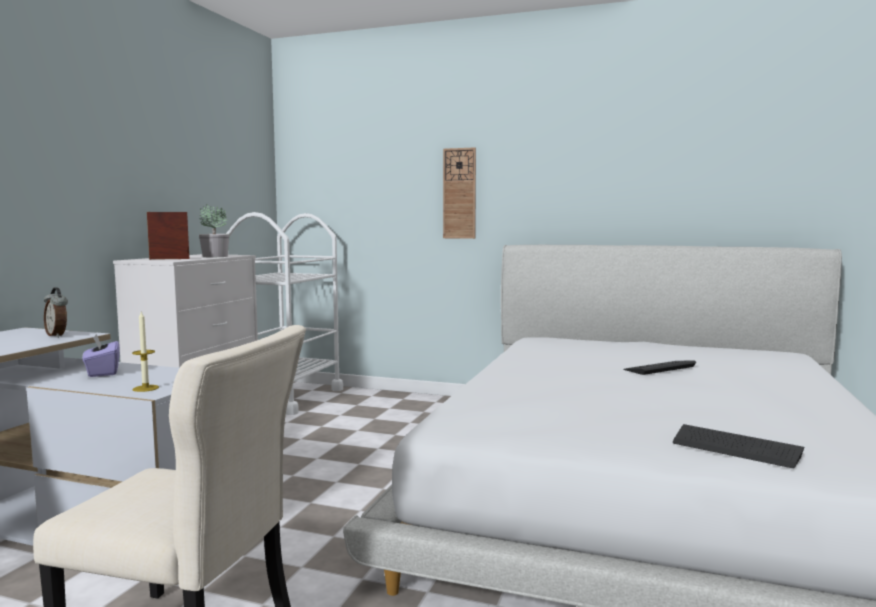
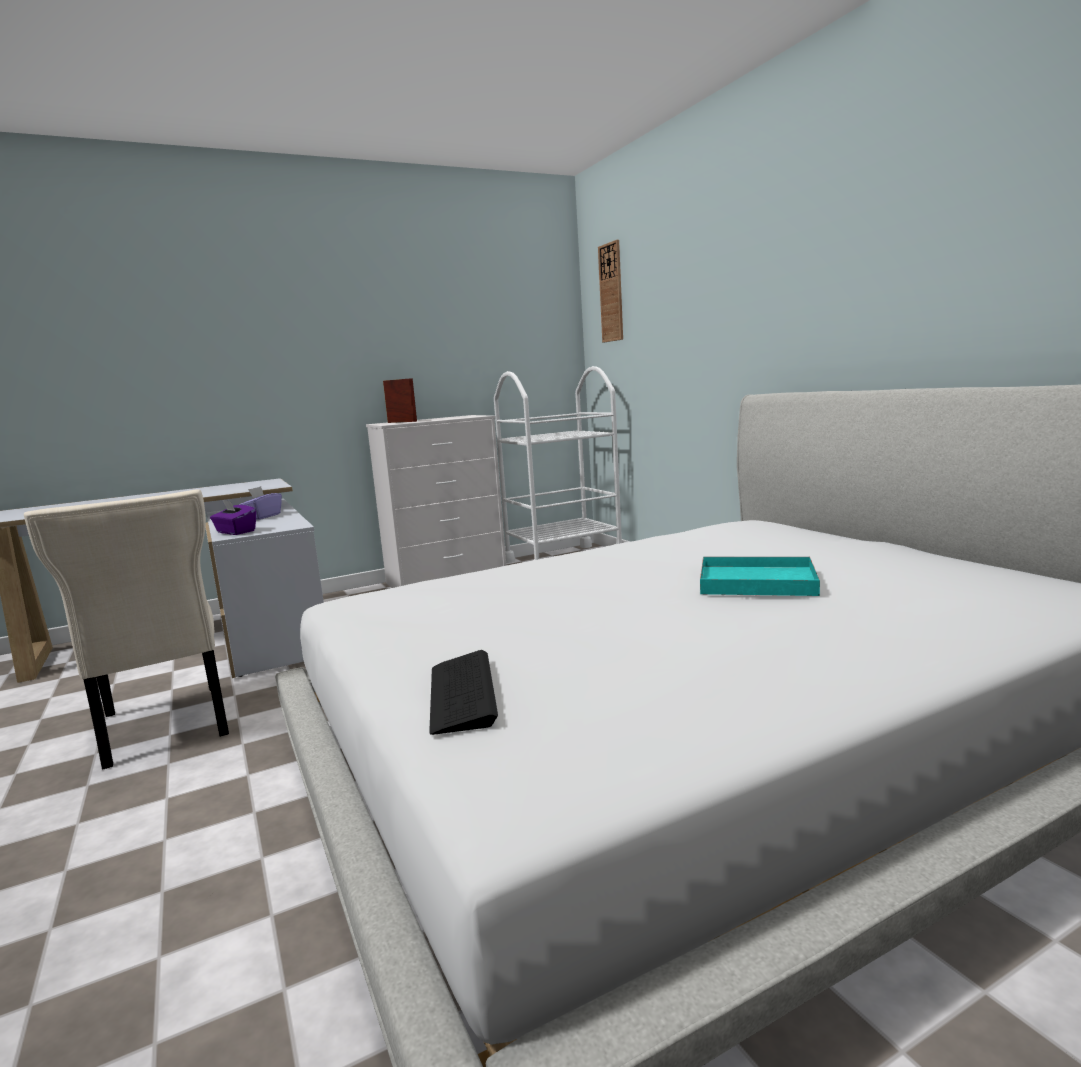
camera: 45 degrees right, 5 degrees up
(58, 335) = (264, 486): alarm clock -> none
(145, 388) = (235, 532): candle -> purple tissue box
(214, 256) = (449, 418): potted plant -> none
(459, 193) = (720, 328): wall clock -> wall clock (611, 292)
(659, 368) = (754, 582): keyboard -> turquoise tray

